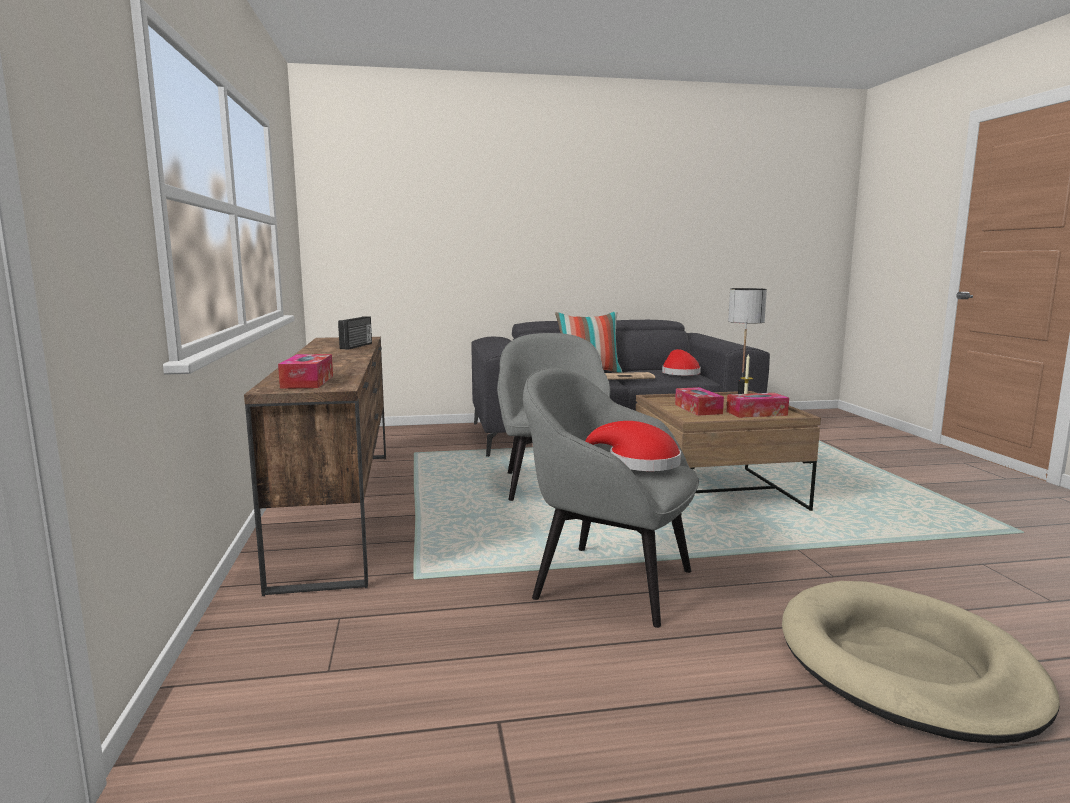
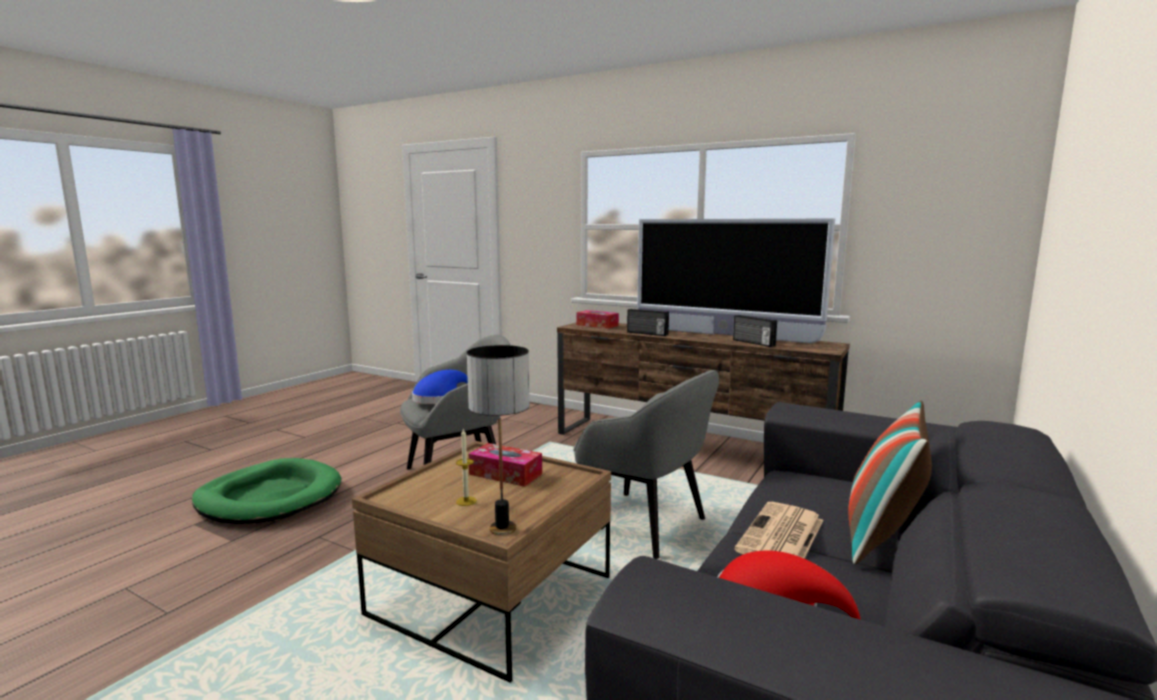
camera: 130 degrees right, 0 degrees up
(320, 352) = (723, 335): none -> television
(352, 364) = (647, 333): none -> radio
(637, 463) = (439, 398): red hat -> blue hat
(756, 413) = (435, 489): tissue box -> none
(905, 666) = (270, 497): beige dog bed -> green dog bed

